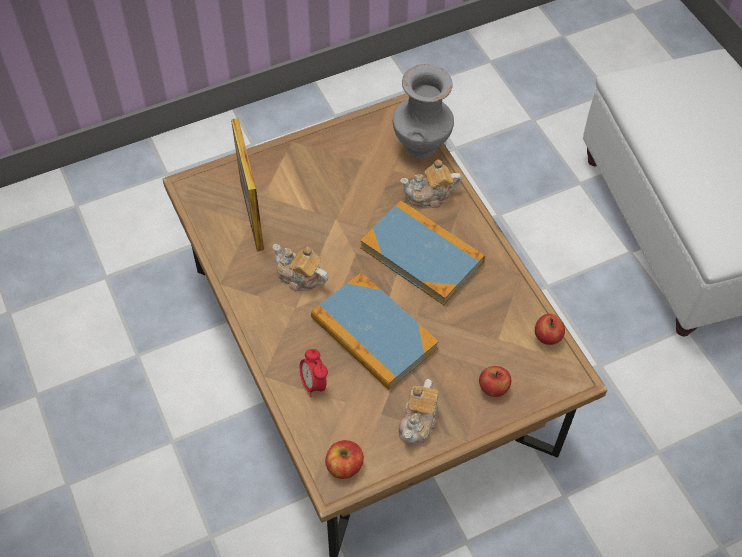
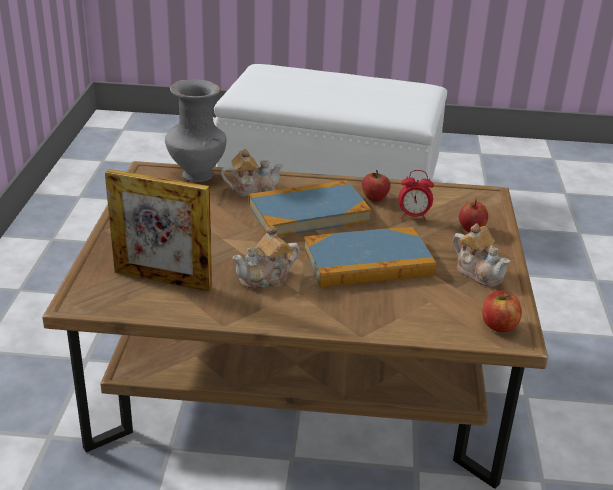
camera: 60 degrees left, 25 degrees down
(314, 383) = (395, 311): alarm clock -> alarm clock (413, 217)
(429, 196) = (252, 190): teapot -> teapot turned 120 degrees counterclockwise
(547, 337) = (442, 191): apple -> apple (374, 198)

